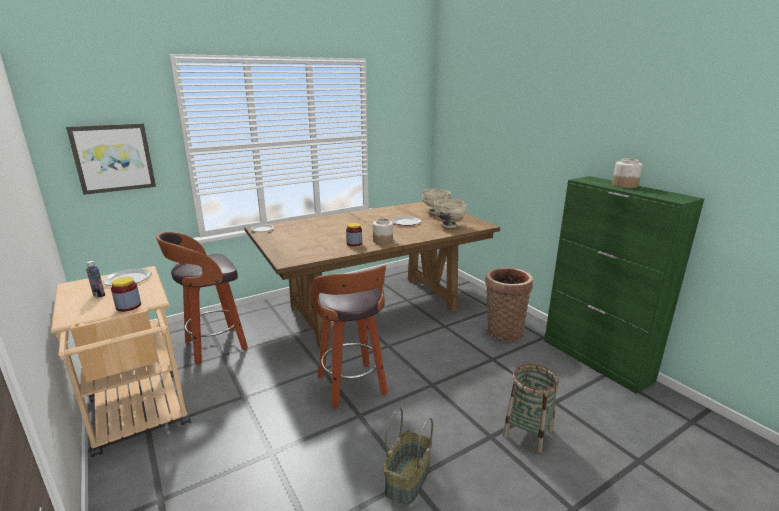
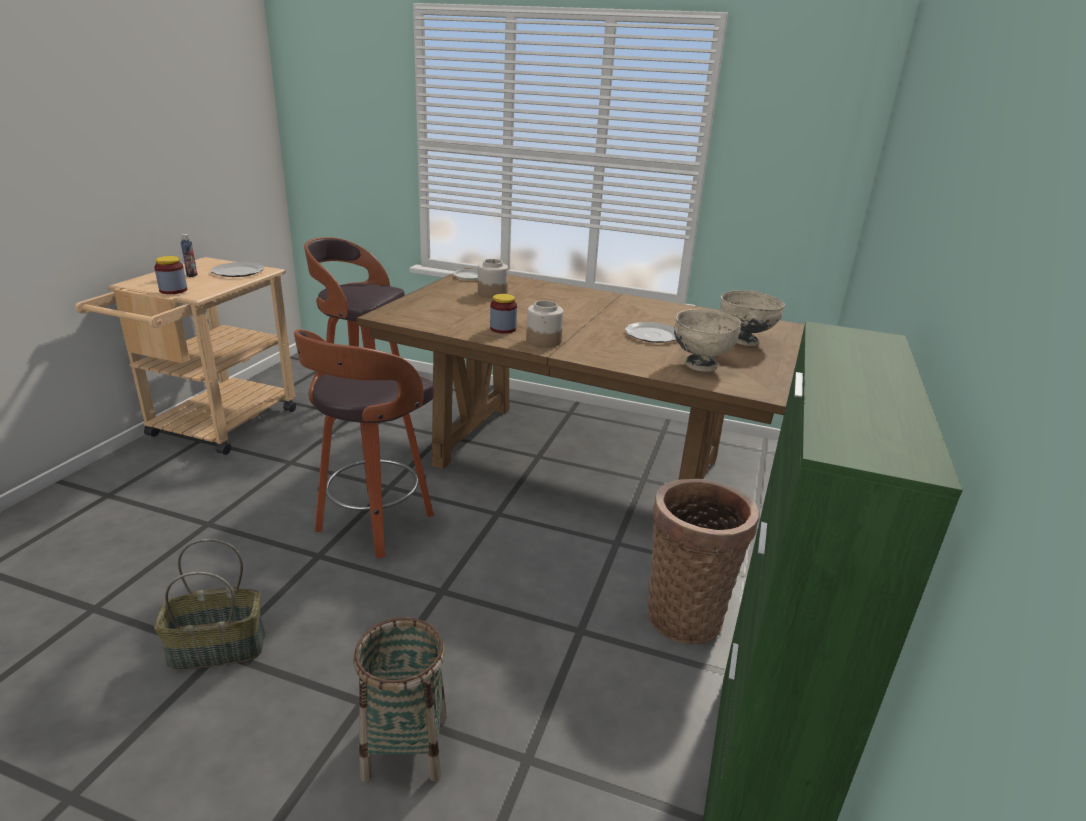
camera: 50 degrees right, 5 degrees up
(113, 158) = (344, 138): picture -> none
(624, 185) = (875, 375): jar -> jar (492, 293)

